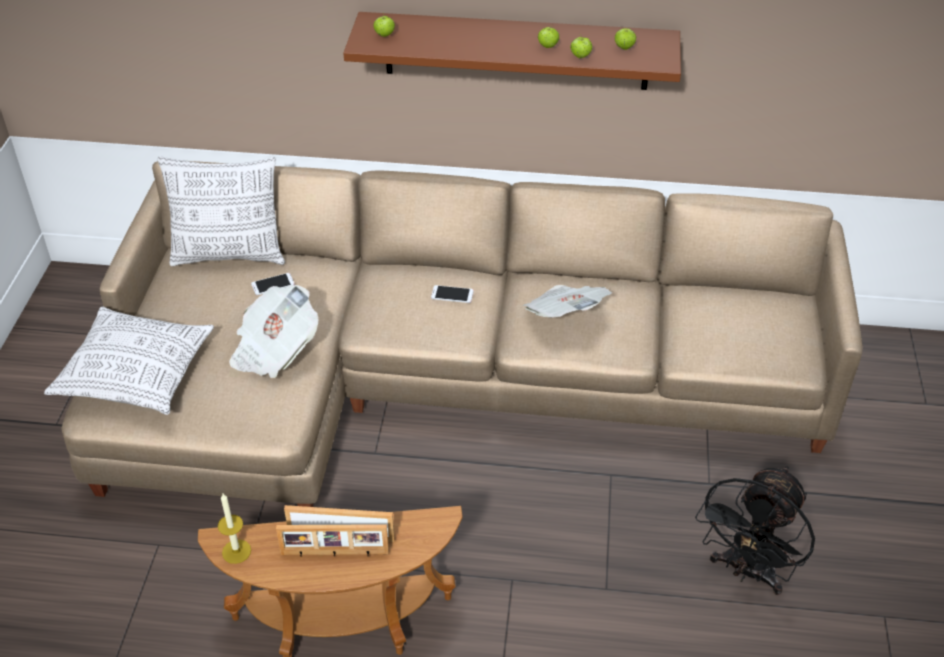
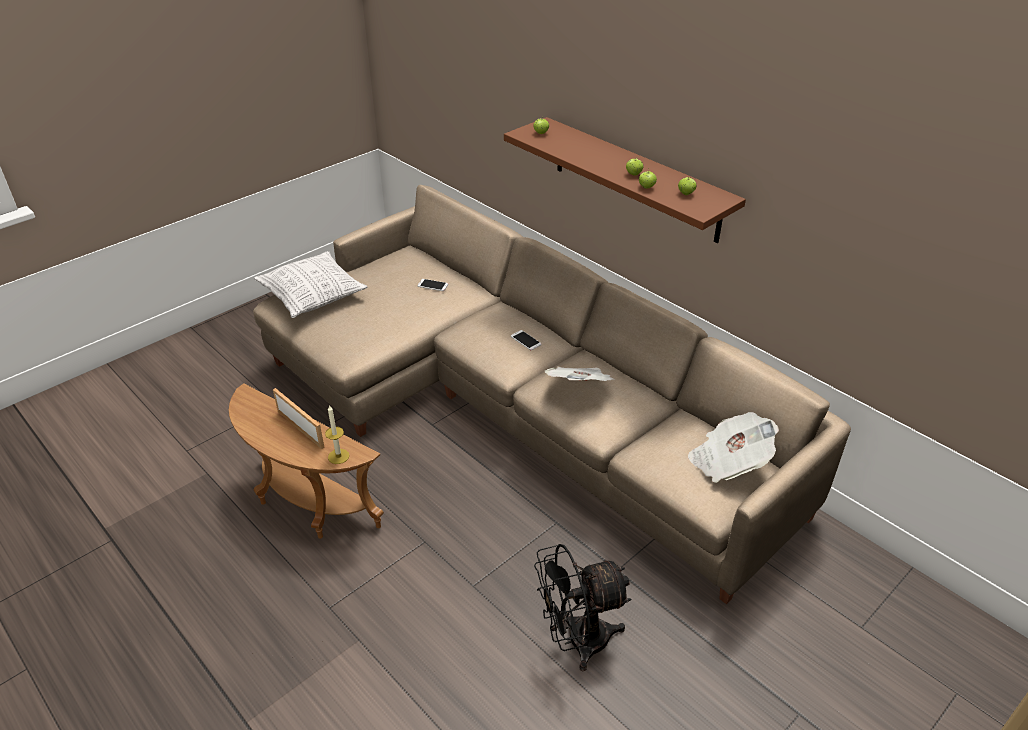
camera: 40 degrees right, 5 degrees down
(230, 255) = (432, 260): pillow -> none
(236, 551) = (245, 404): candle -> candle (338, 456)
(274, 349) = (391, 318): newspaper -> newspaper (728, 462)
(334, 554) = (286, 435): picture frame -> none

